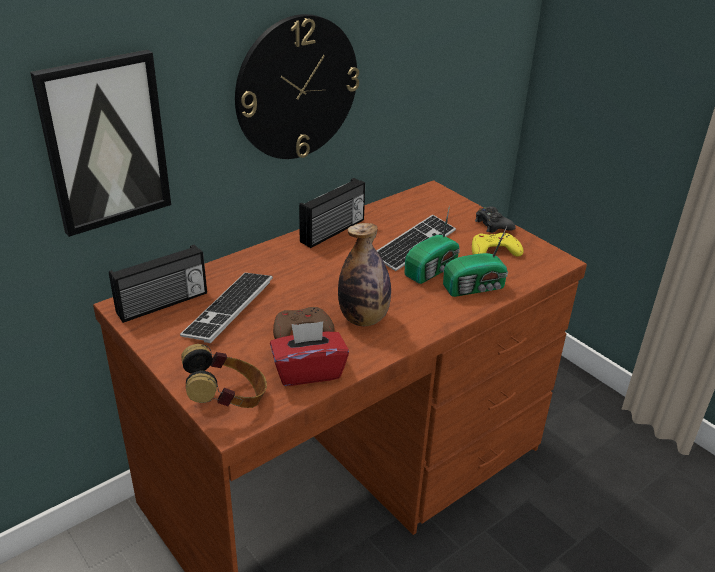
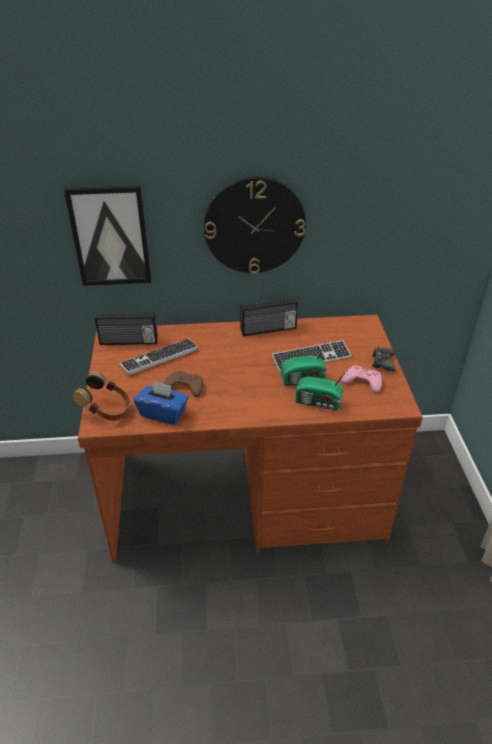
camera: 35 degrees right, 5 degrees up
(308, 371) = (163, 413): red tissue box -> blue tissue box
(363, 319) = (226, 394): bottle -> none
(494, 250) = (362, 381): yellow game controller -> pink game controller

